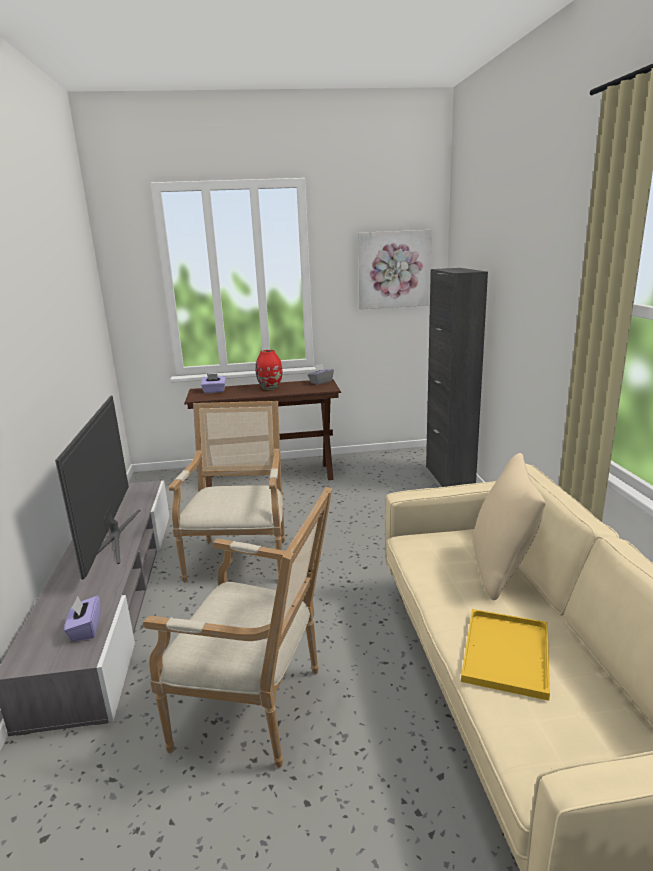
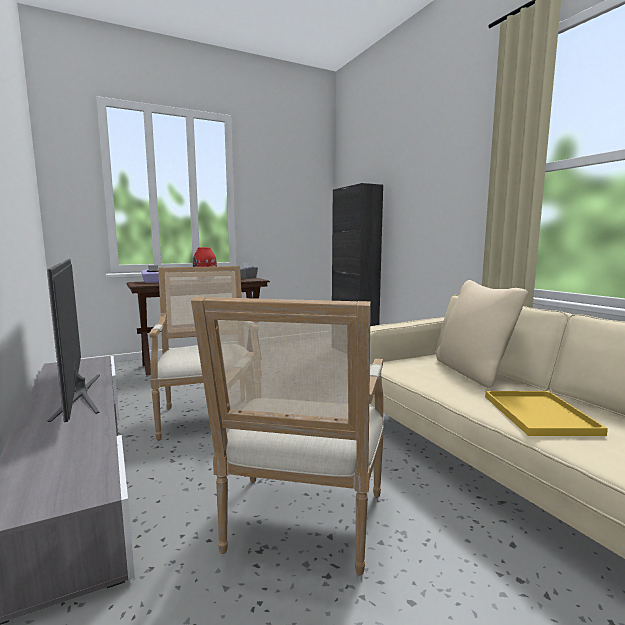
camera: 20 degrees left, 10 degrees down
(85, 629) = (85, 468): purple tissue box -> none
(258, 707) = (300, 527): armchair -> armchair turned 105 degrees clockwise
(394, 269) = (298, 195): picture -> none

